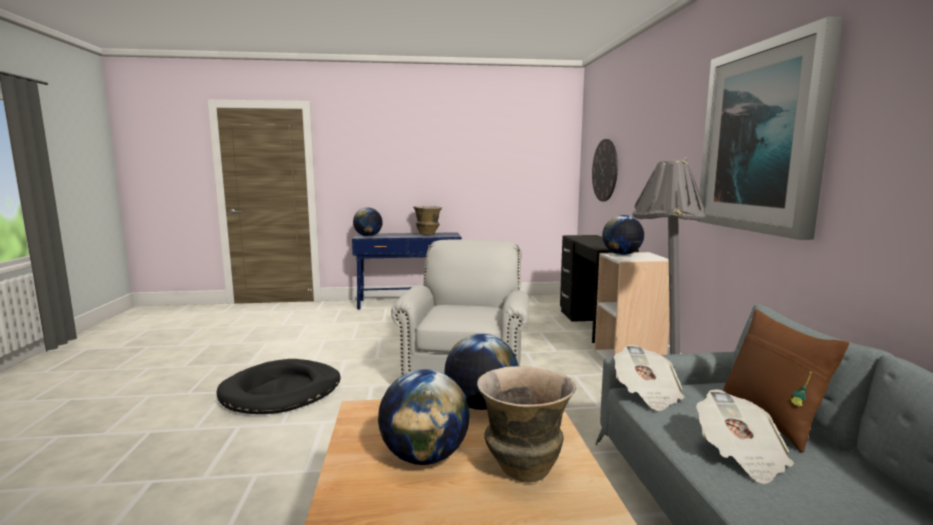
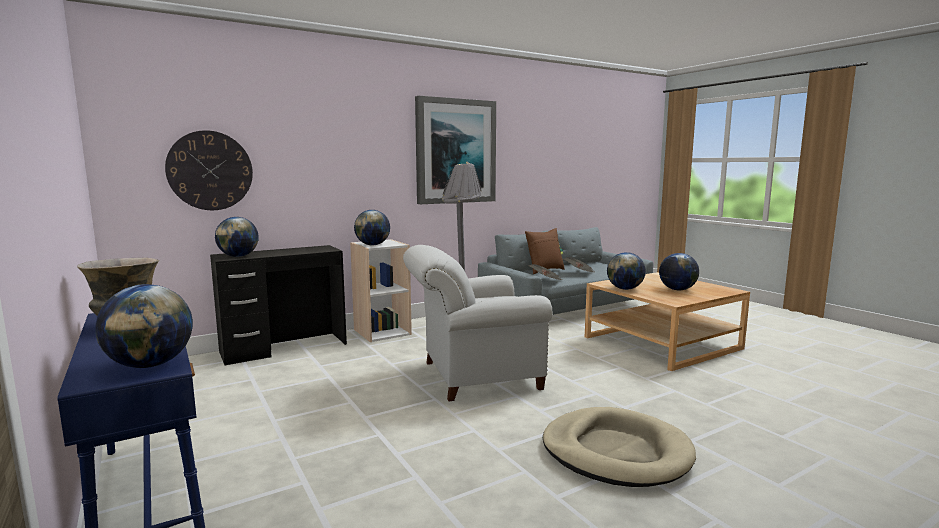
camera: 115 degrees left, 0 degrees up
(282, 391) = (616, 452): black dog bed -> beige dog bed
(522, 468) = (654, 281): vase -> none
(580, 237) = (238, 256): none -> globe

